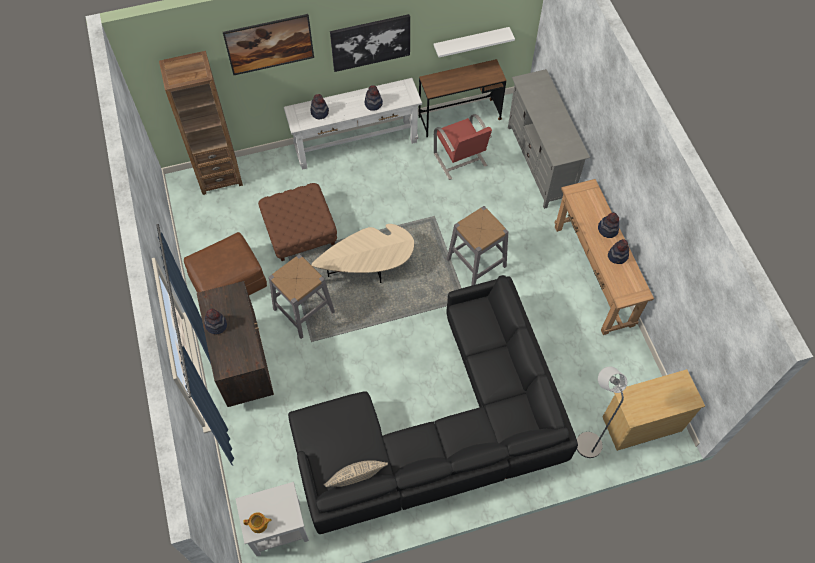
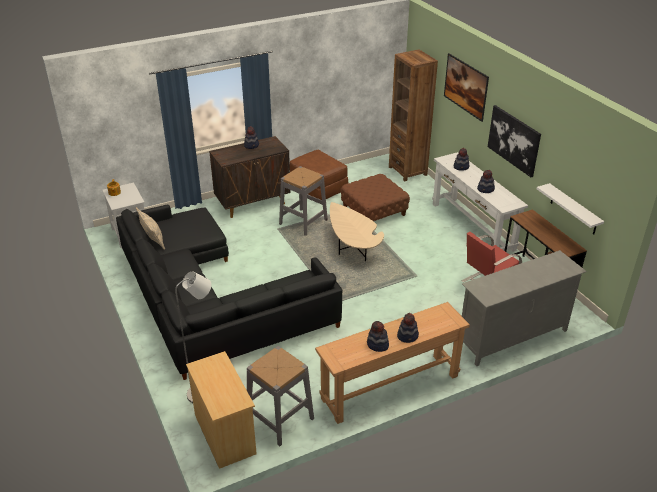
camera: 80 degrees right, 25 degrees down
(476, 263) = (376, 305): grey stool -> grey stool (280, 419)

